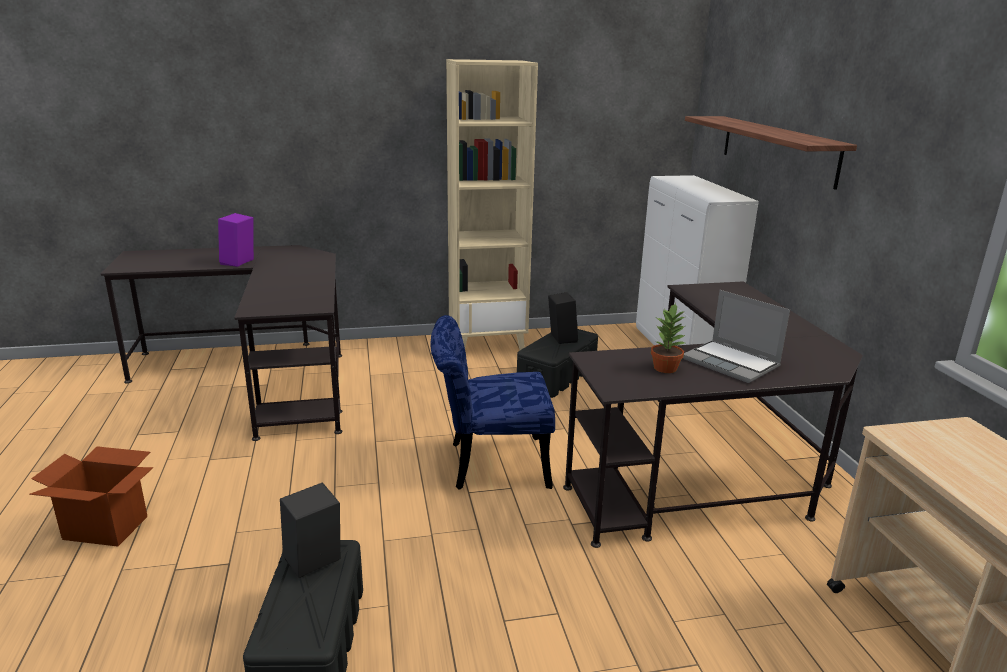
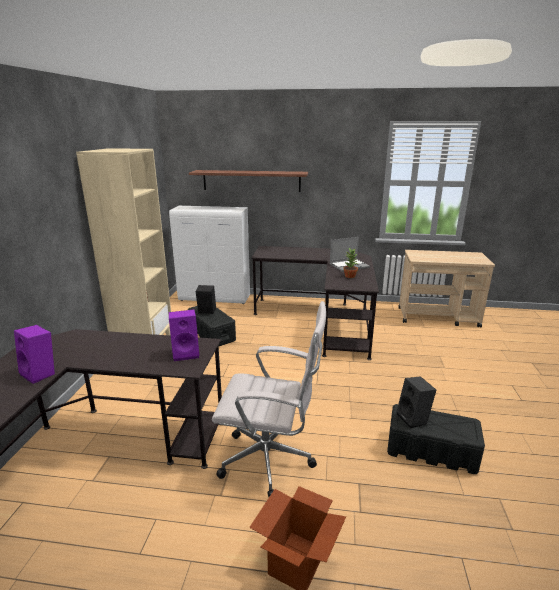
camera: 70 degrees left, 0 degrees up
(269, 482) = (271, 461): none -> white office chair
(290, 303) = (186, 353): none -> purple speaker
(488, 464) = (292, 373): blue chair -> none

